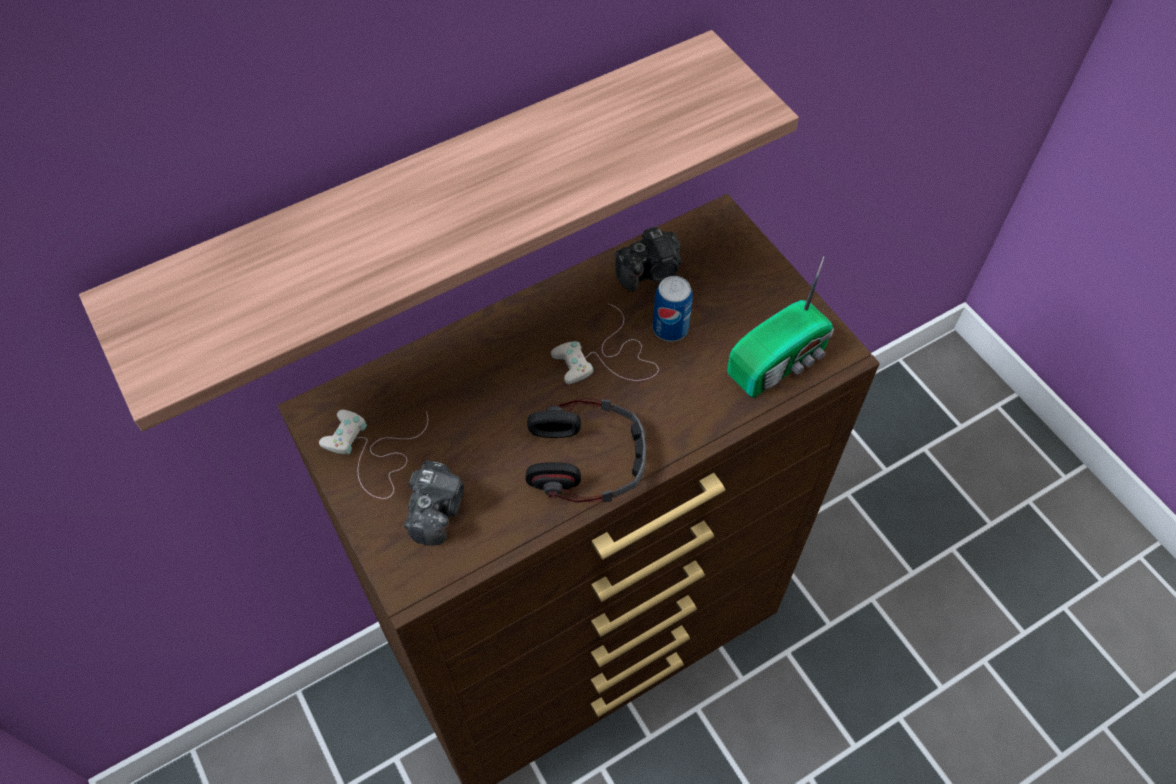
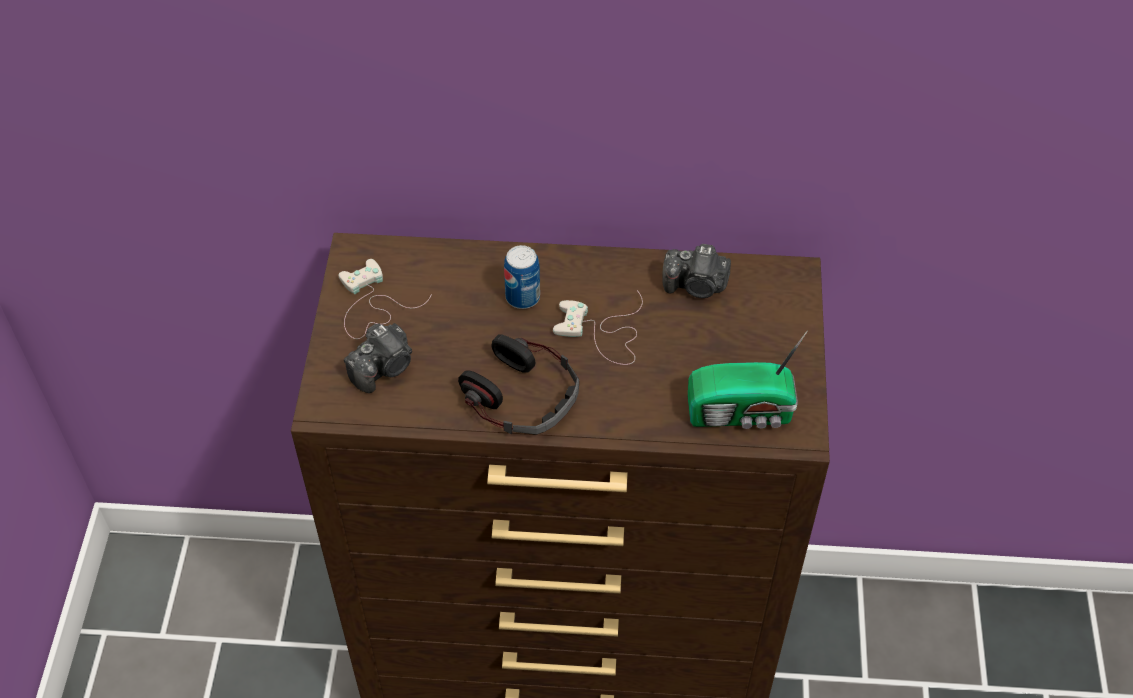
camera: 35 degrees right, 5 degrees down
(432, 202) = (511, 125): shelf -> none
(670, 328) = (673, 337): can -> can (522, 297)

